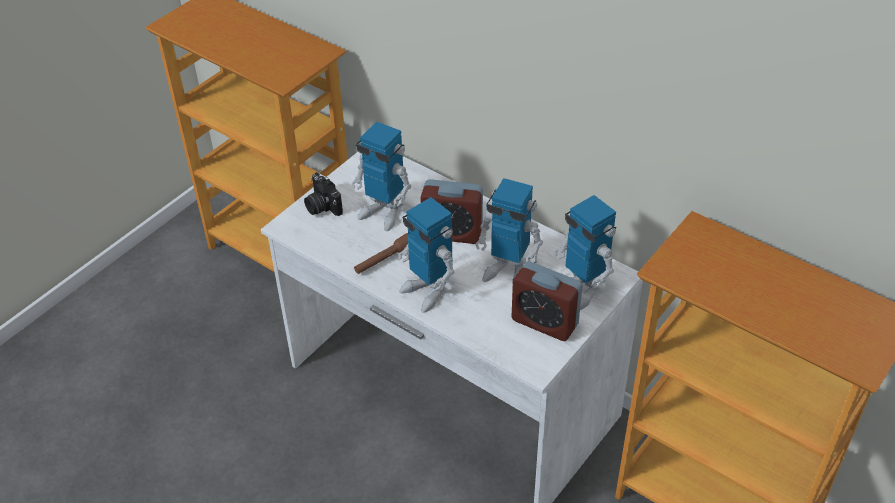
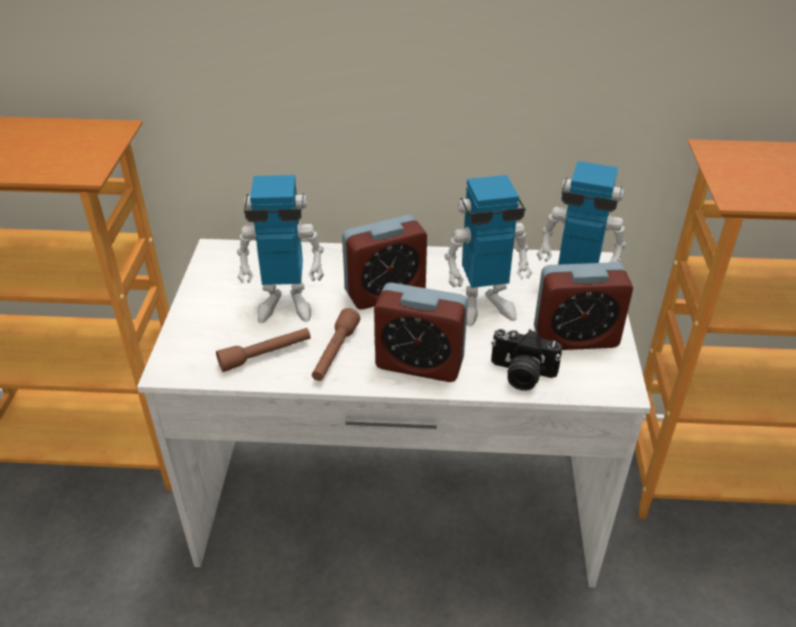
camera: 35 degrees left, 5 degrees down
(321, 206) = (200, 327): camera -> camera (521, 374)
(343, 242) = (266, 355): none -> brown flashlight
(427, 291) = (419, 363): toy robot -> alarm clock

